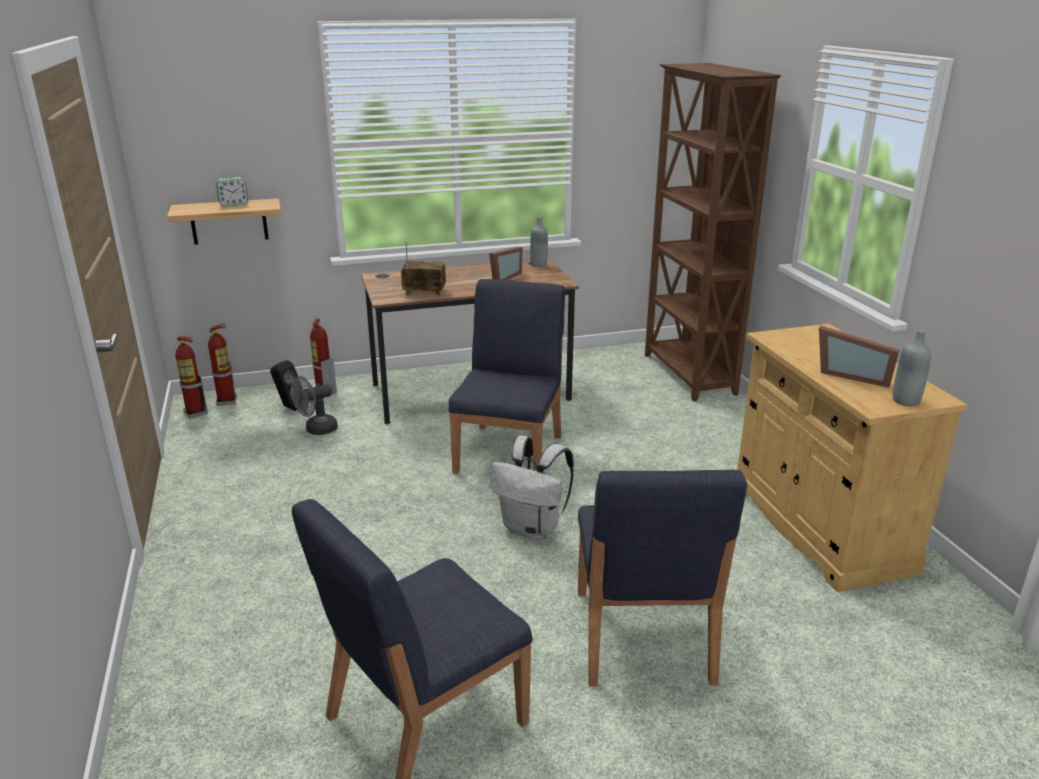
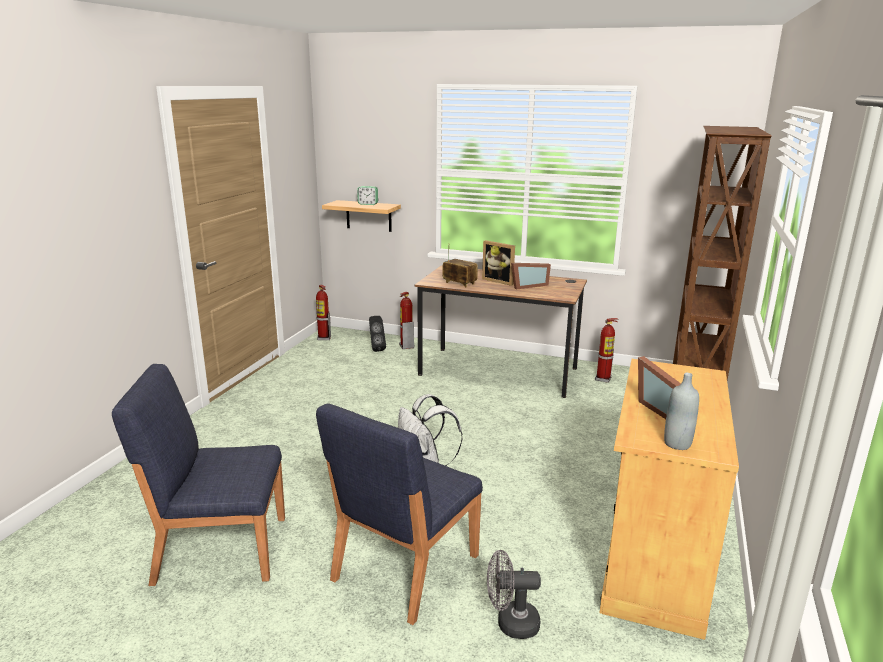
camera: 35 degrees right, 5 degrees down
(227, 401) = (347, 336): fire extinguisher -> fire extinguisher (603, 379)
(316, 430) = (374, 366): grey fan -> grey fan (511, 623)
(463, 279) = (499, 281): none -> picture frame
(510, 453) = (473, 418): blue chair -> none
(538, 264) = (570, 282): grey bottle -> none

